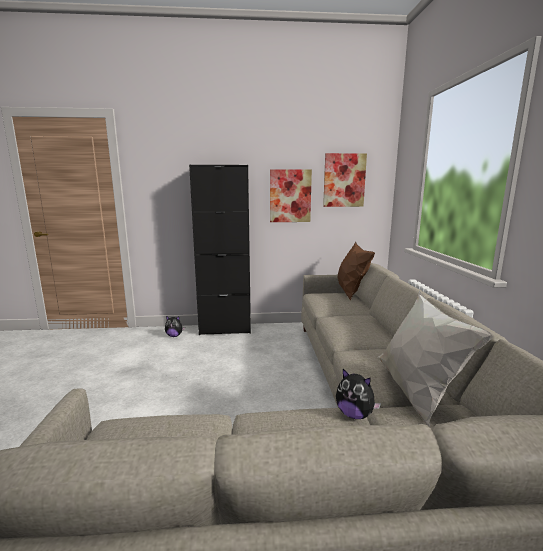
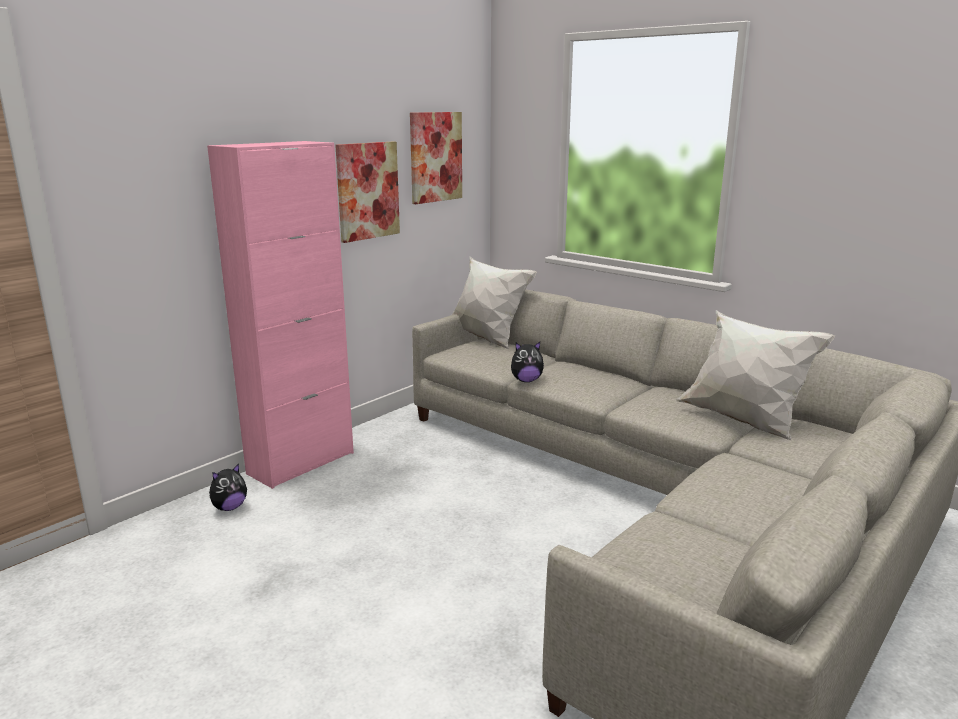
camera: 45 degrees left, 5 degrees up
(225, 329) = (301, 463): black cabinet -> pink cabinet
(351, 293) = (486, 338): brown pillow -> white pillow
(354, 414) = (736, 457): plush toy -> plush toy (526, 380)

